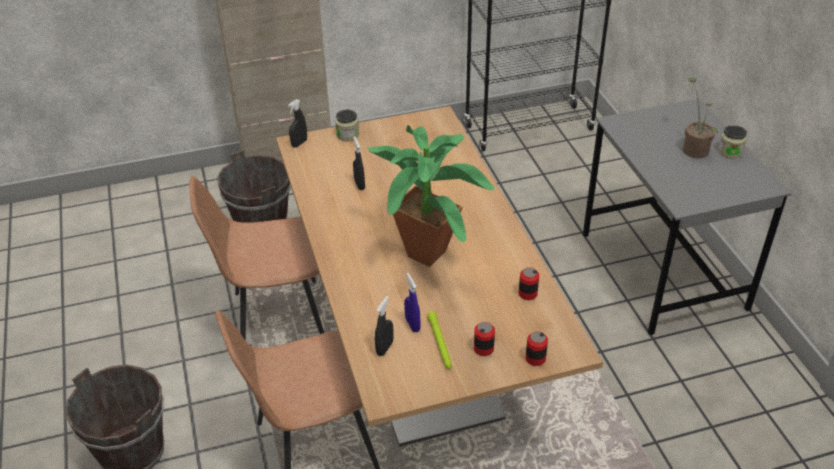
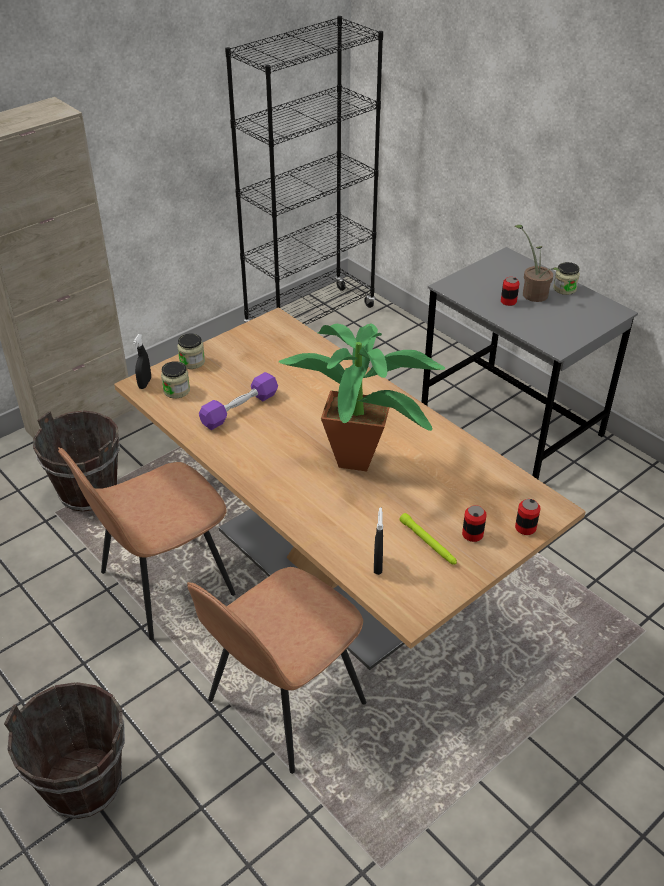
camera: 25 degrees left, 0 degrees up
(320, 156) = (176, 390): none -> jar
(359, 185) = (239, 409): black spray bottle -> purple dumbbell
(412, 325) = (389, 533): blue spray bottle -> none
(527, 294) = (477, 469): can -> can (508, 301)

